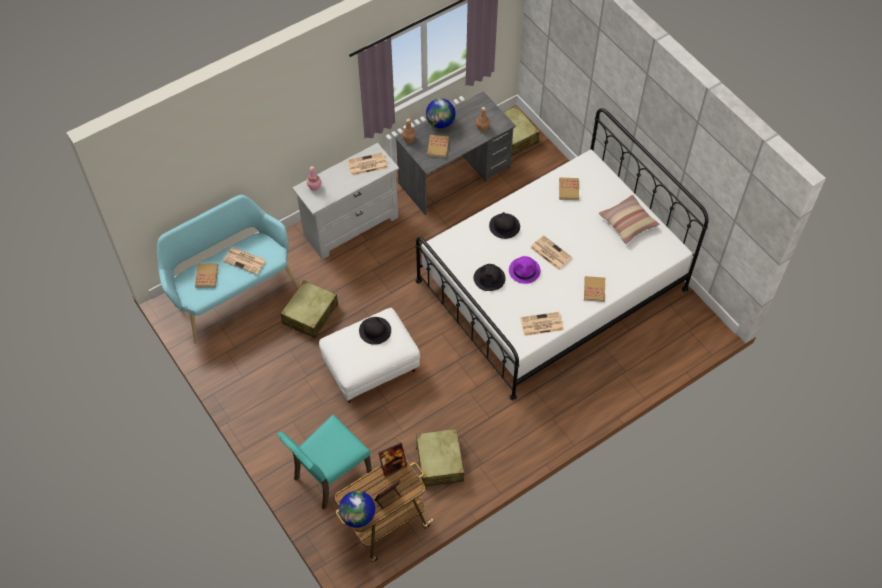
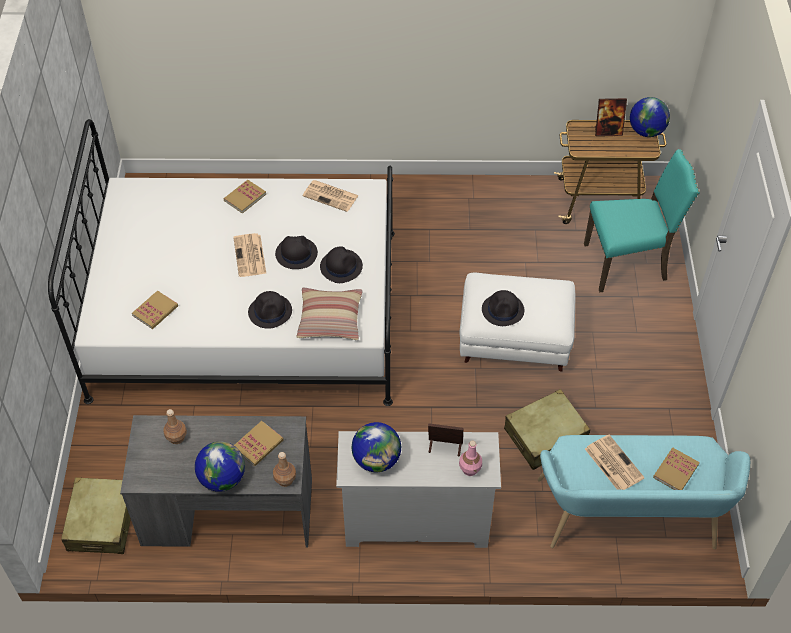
camera: 145 degrees left, 5 degrees down
(367, 164) = (377, 460): newspaper -> globe
(393, 466) = (585, 150): picture frame -> picture frame (444, 447)
(439, 462) = (509, 219): beige suitcase -> none
(524, 270) = (296, 253): purple hat -> black hat
(628, 222) = (135, 240): pillow -> pillow (330, 319)

